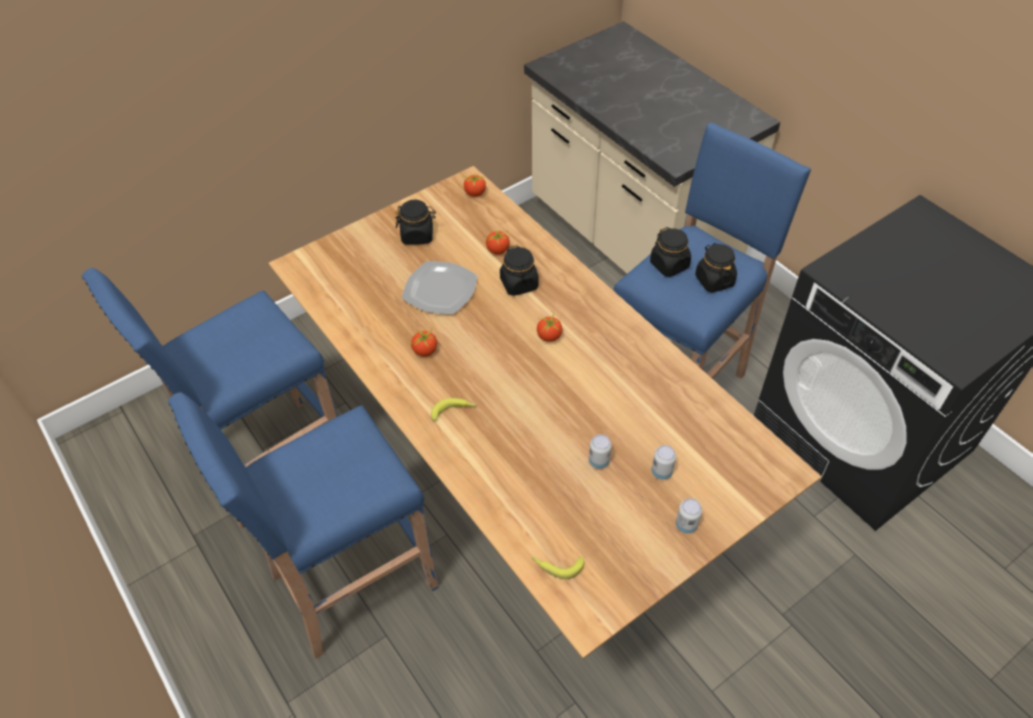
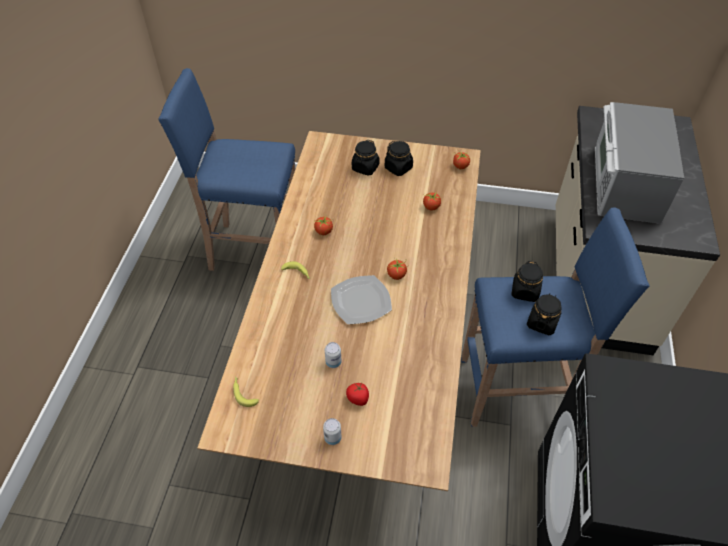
camera: 45 degrees right, 0 degrees up
(350, 582) = (222, 338): blue stool -> none
(439, 290) = (371, 205): plate -> plate (360, 301)
(519, 284) = (418, 234): black jar -> black jar (365, 168)
(646, 111) = (624, 184): none -> microwave
(661, 472) = (358, 398): can -> tomato

